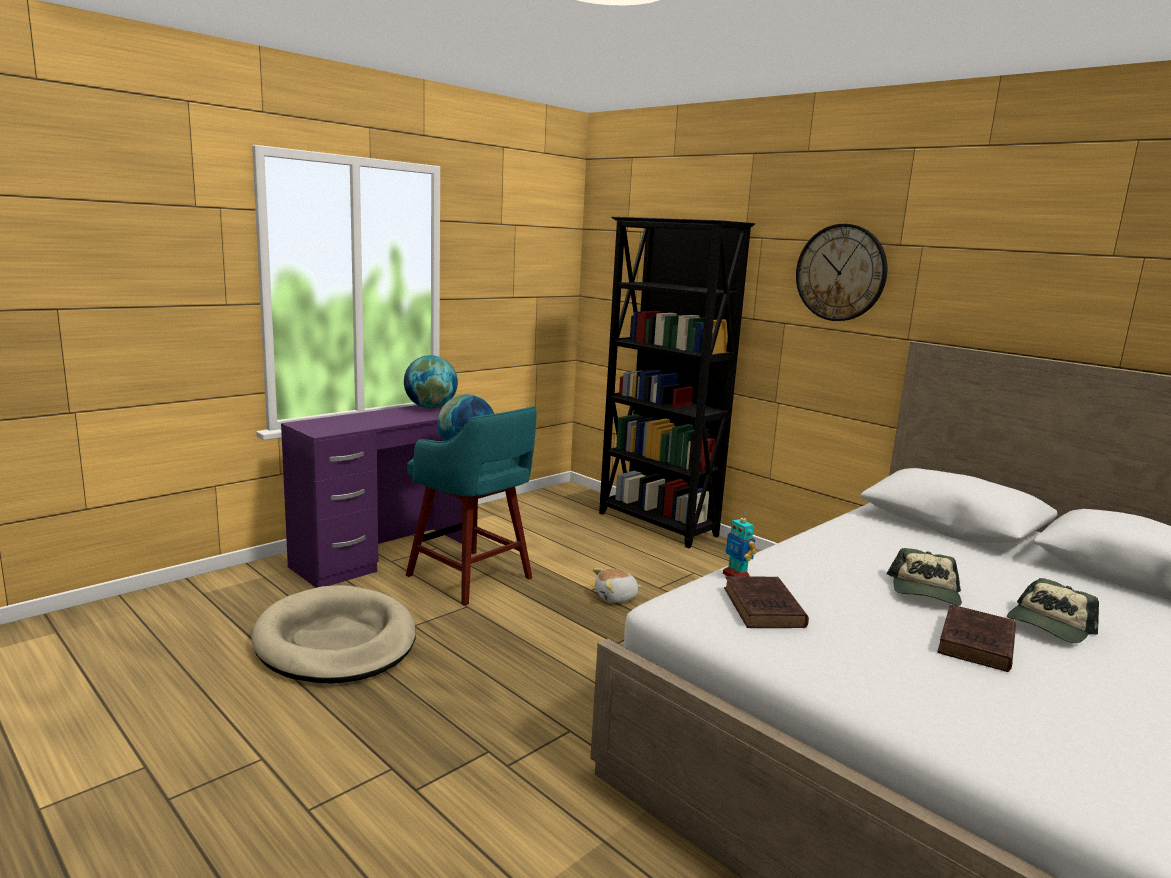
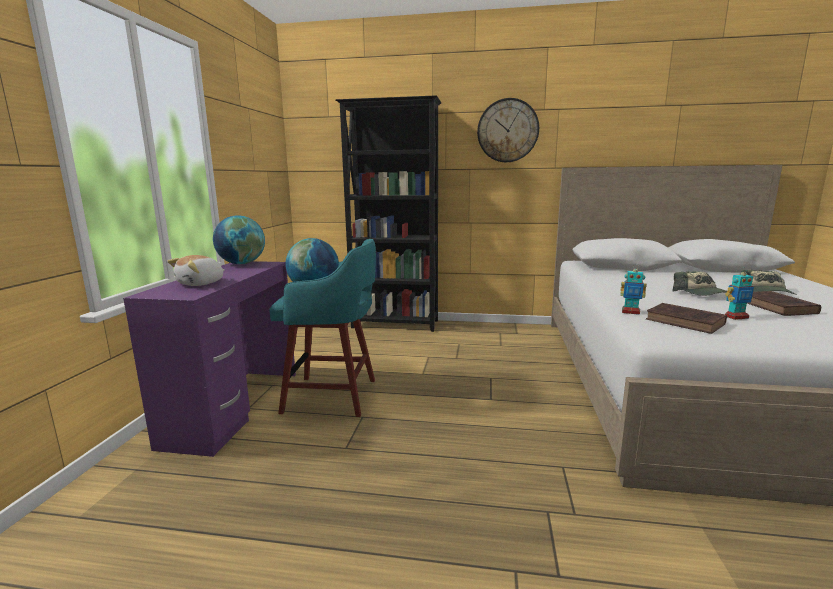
camera: 35 degrees left, 0 degrees up
(336, 641) = (301, 492): beige dog bed -> none
(616, 597) = (444, 372): plush toy -> plush toy (201, 283)
(856, 628) = (736, 317): none -> toy robot

